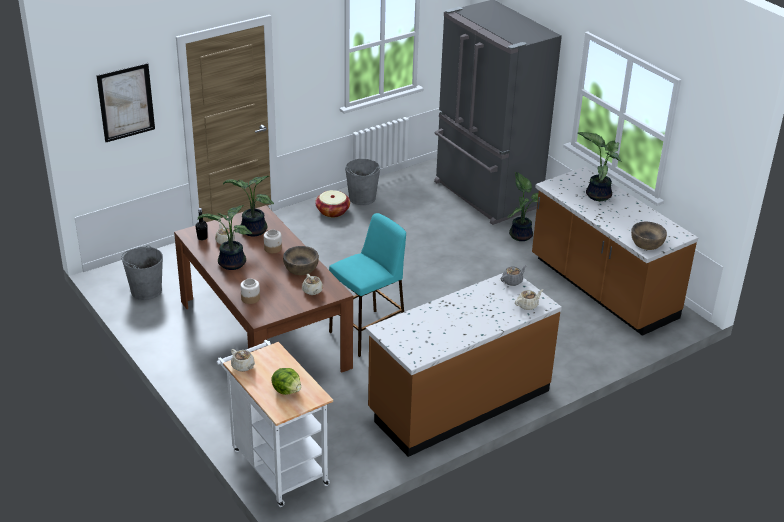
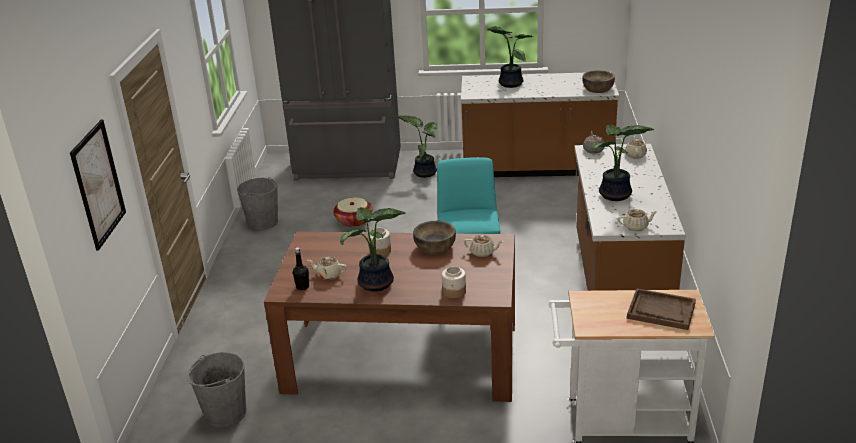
camera: 50 degrees left, 5 degrees down
(243, 366) = (595, 325): beige teapot -> beige teapot (636, 227)
(252, 231) = (332, 253): potted plant -> potted plant (615, 196)
(287, 390) = (661, 311): lettuce -> brown tray
(332, 211) = (259, 245): basket -> basket (354, 221)

